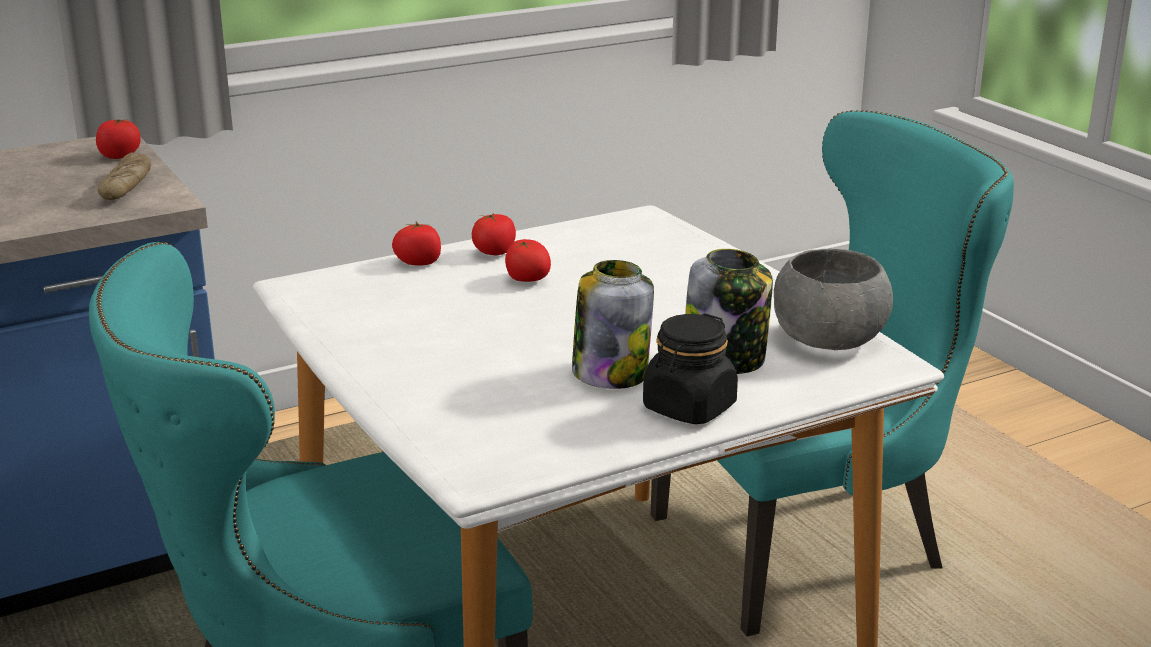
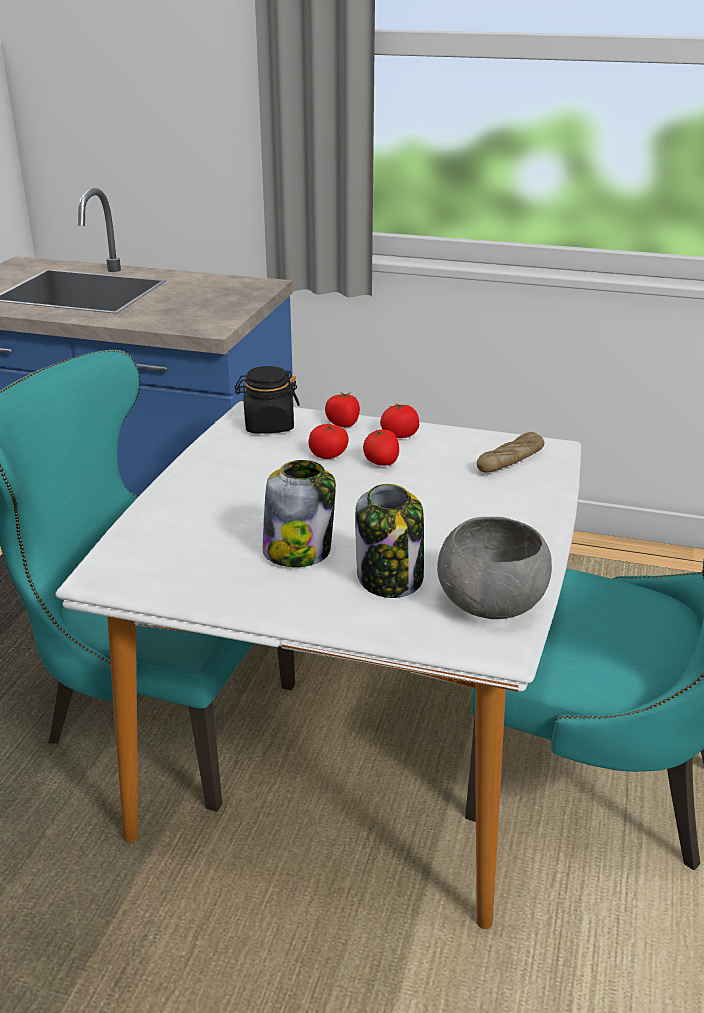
camera: 45 degrees right, 5 degrees up
(120, 156) = (251, 293): tomato -> tomato (328, 455)
(126, 187) = (214, 313): bread -> bread (510, 460)
(689, 408) = (295, 601): black jar -> black jar (268, 426)

